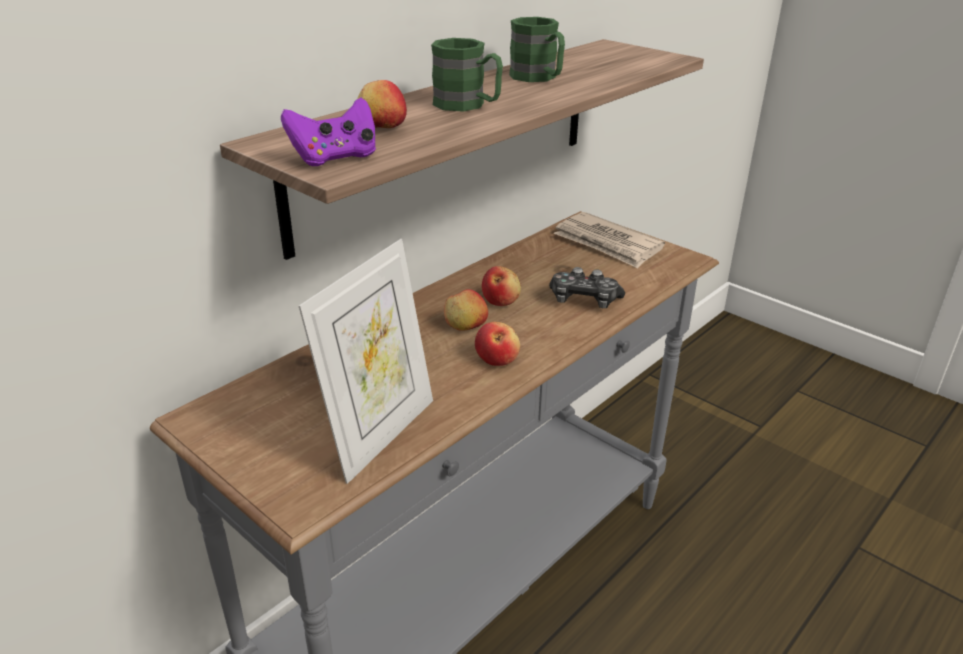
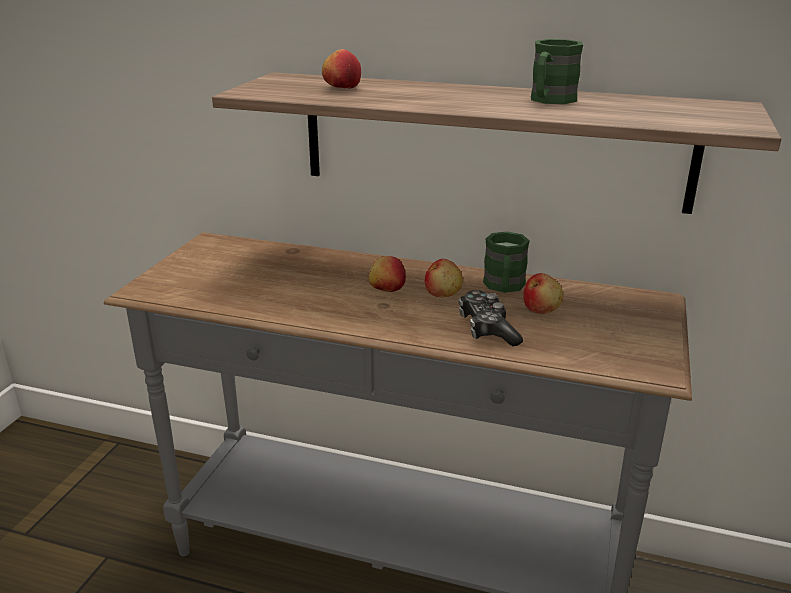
camera: 65 degrees right, 5 degrees down
(335, 158) = (268, 89): purple game controller -> none
(380, 434) = (222, 293): picture frame -> none
(468, 105) = (430, 96): green mug -> green mug (504, 287)
(497, 359) = (349, 311): apple -> apple (541, 309)
(607, 244) = (622, 320): newspaper -> none

